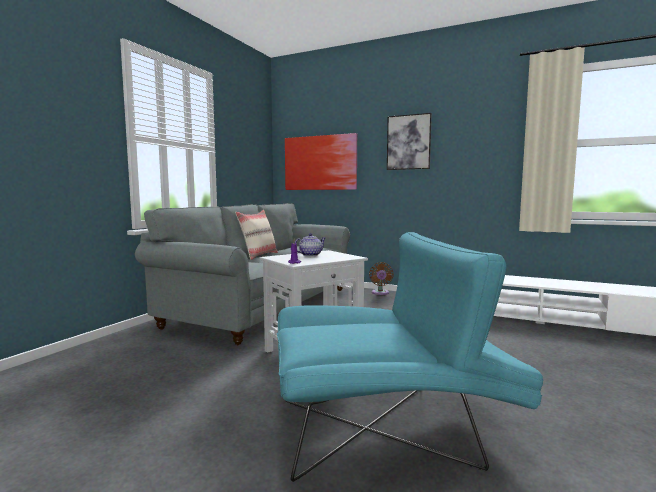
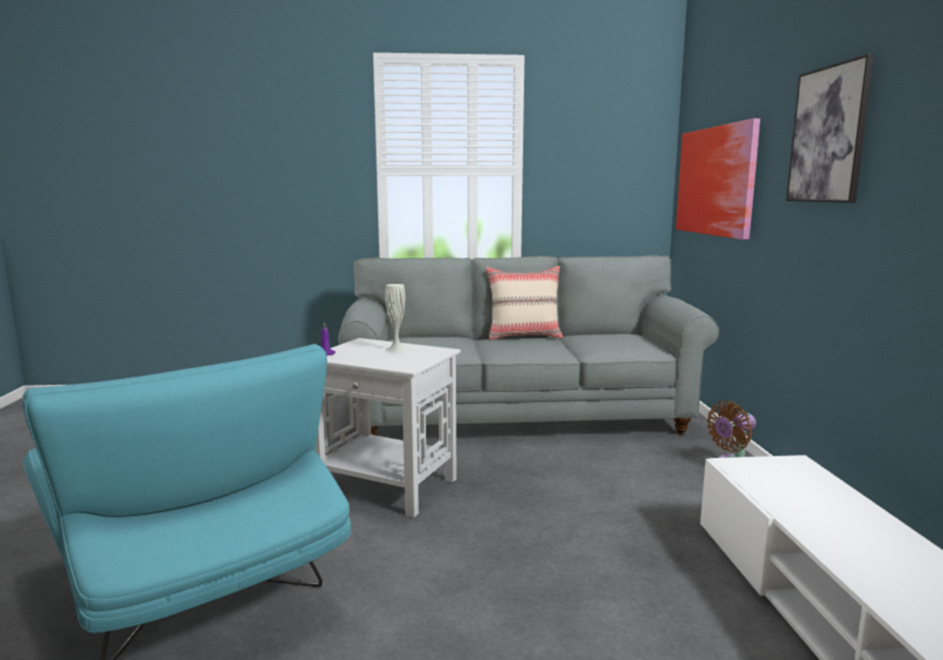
camera: 60 degrees right, 5 degrees up
(310, 255) = (396, 349): teapot -> white vase

